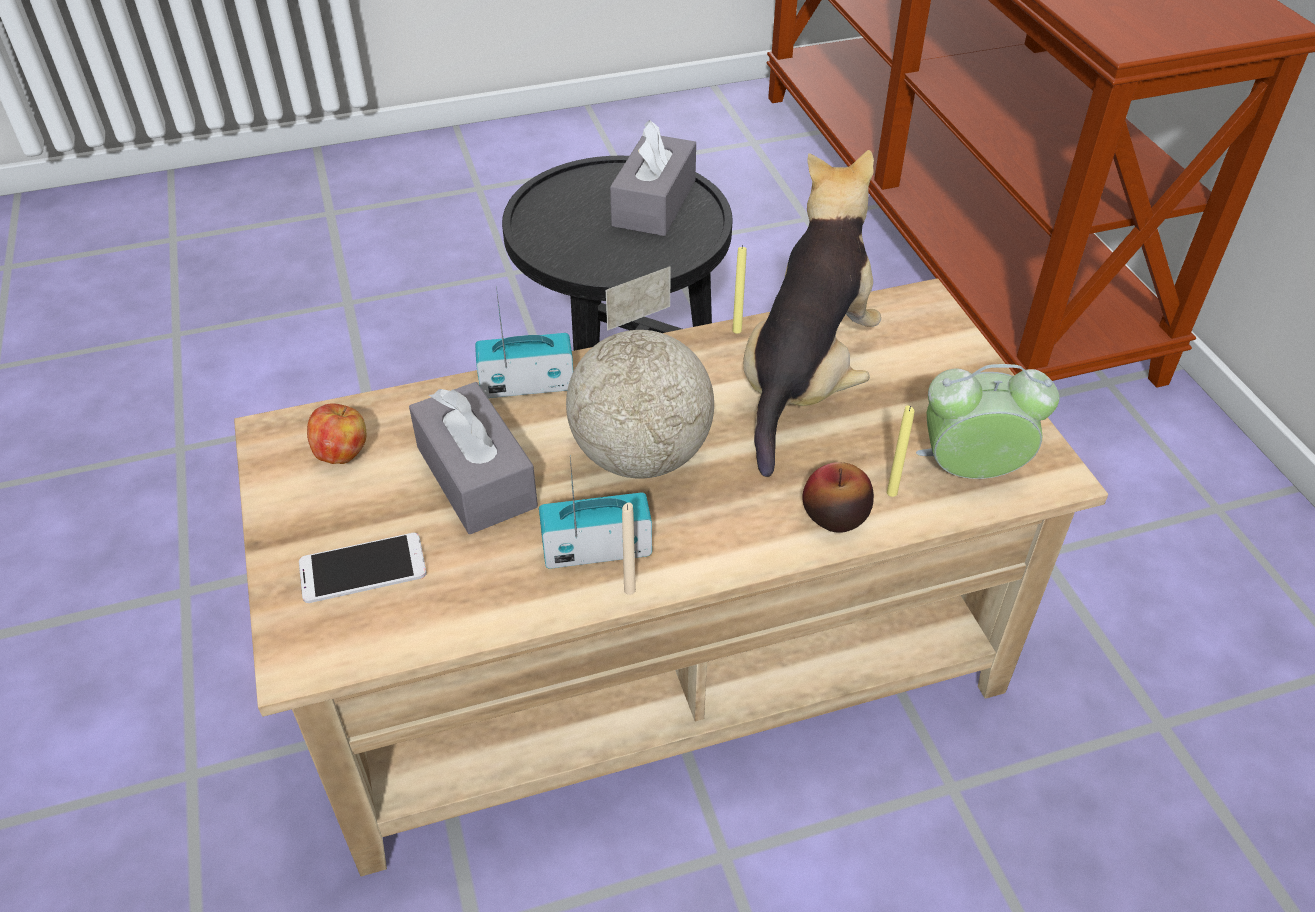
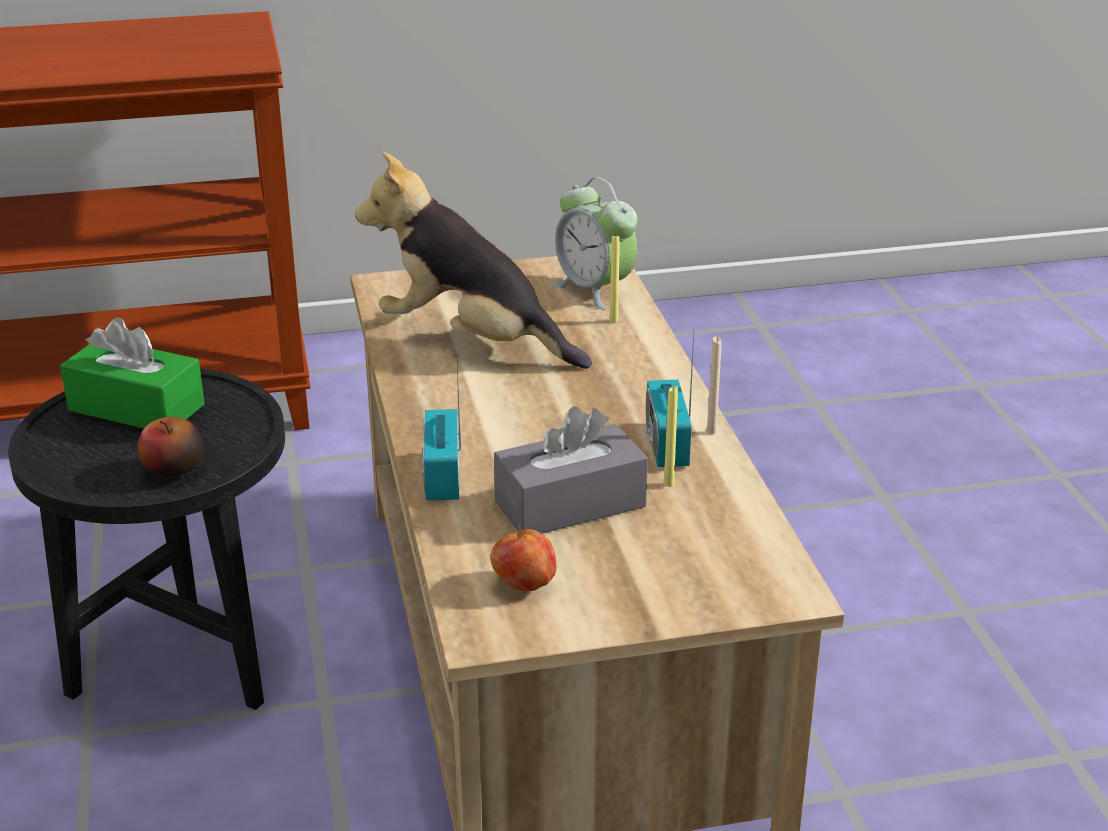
camera: 85 degrees left, 15 degrees down
(363, 568) = (684, 564): phone -> none
(643, 456) = (556, 420): globe -> none
(654, 203) = (136, 408): grey tissue box -> green tissue box
(737, 330) = (393, 366): yellow candle -> yellow candle (668, 484)
(835, 516) = (636, 344): apple -> apple (173, 468)
(970, 472) = (595, 290): alarm clock -> alarm clock turned 45 degrees counterclockwise

